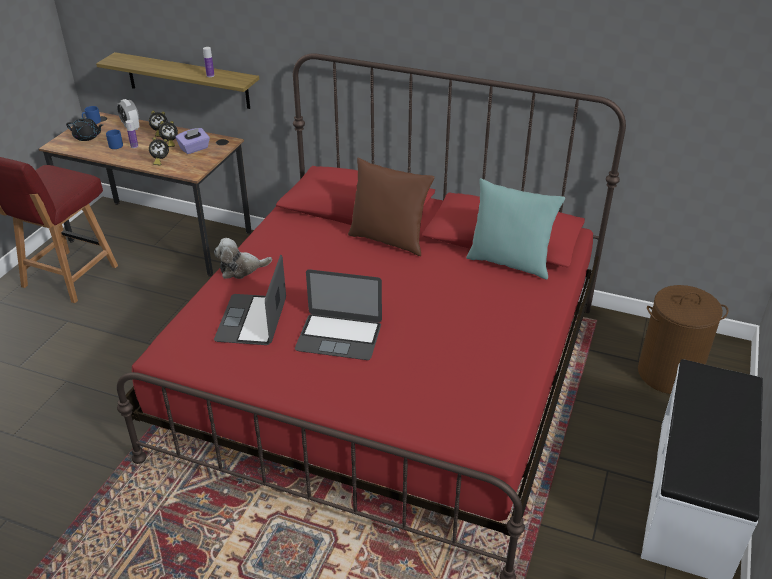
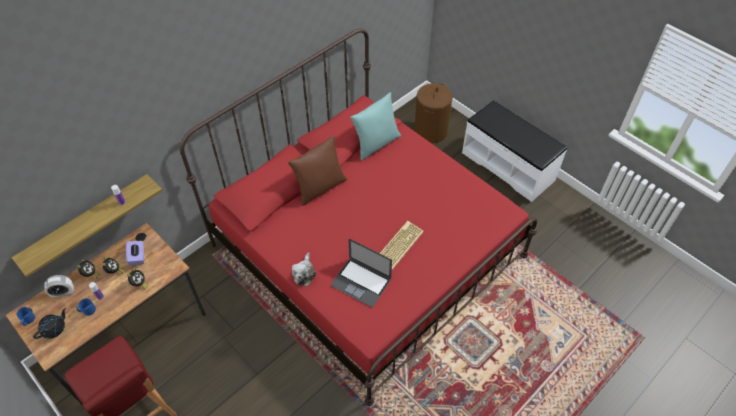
camera: 65 degrees left, 15 degrees up
(339, 336) = (399, 244): laptop -> keyboard

